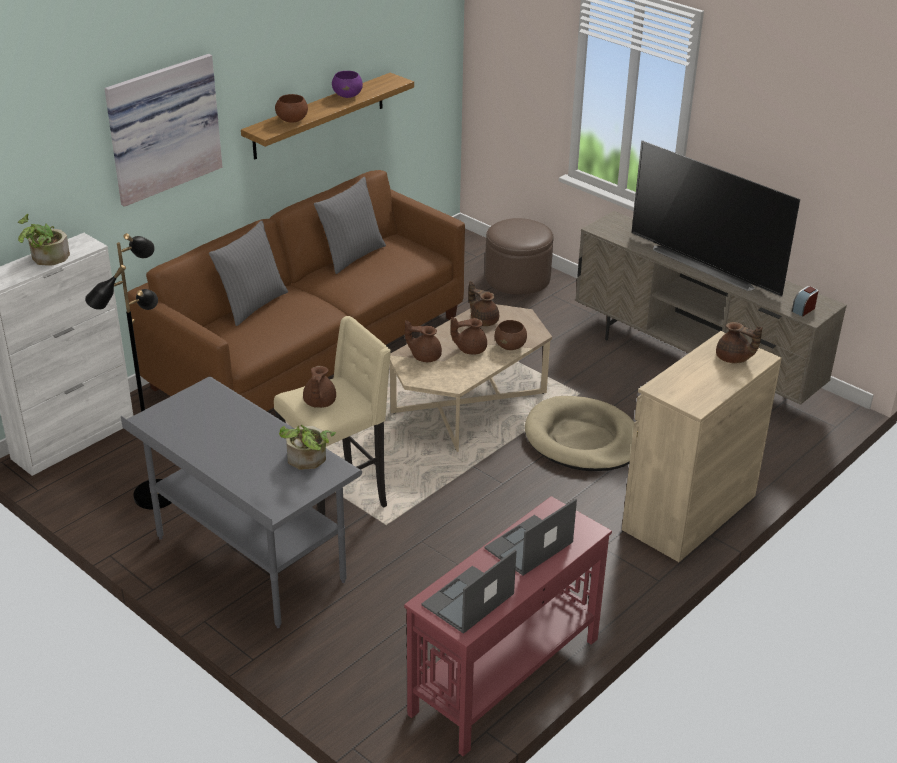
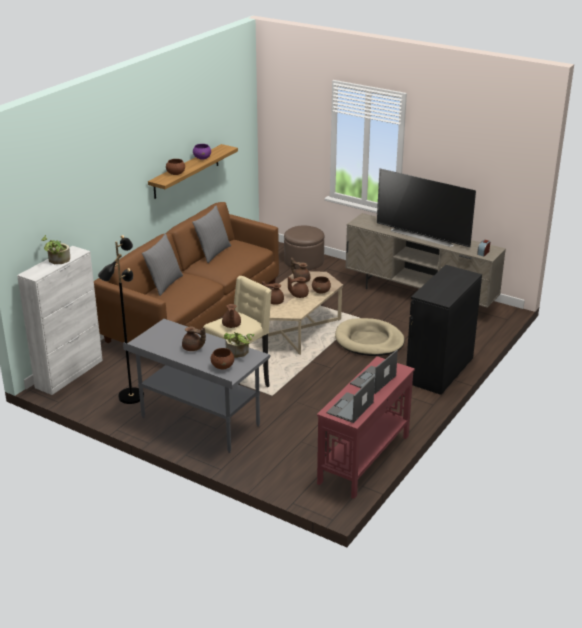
camera: 10 degrees left, 5 degrees down
(162, 127) = (109, 181): picture -> none
(271, 485) = (223, 366): none -> brown bowl
(689, 512) = (439, 370): beige cabinet -> black cabinet
(733, 359) = (457, 277): brown teapot -> brown teapot (193, 348)

